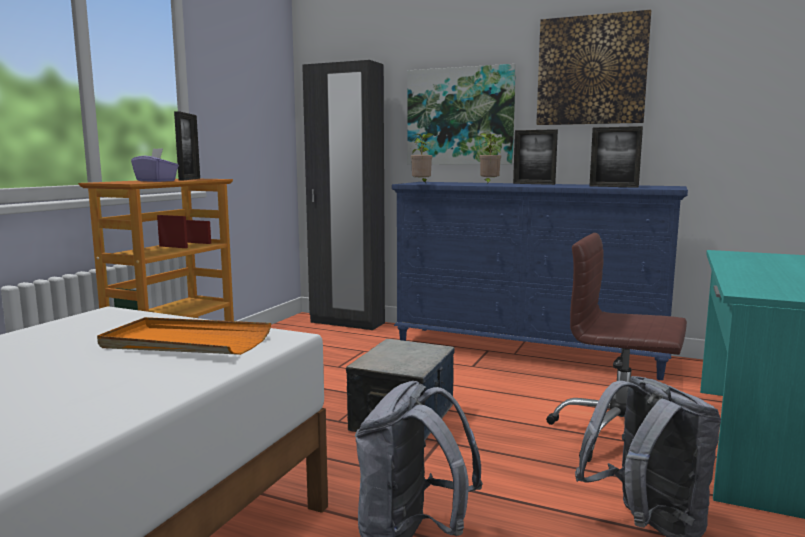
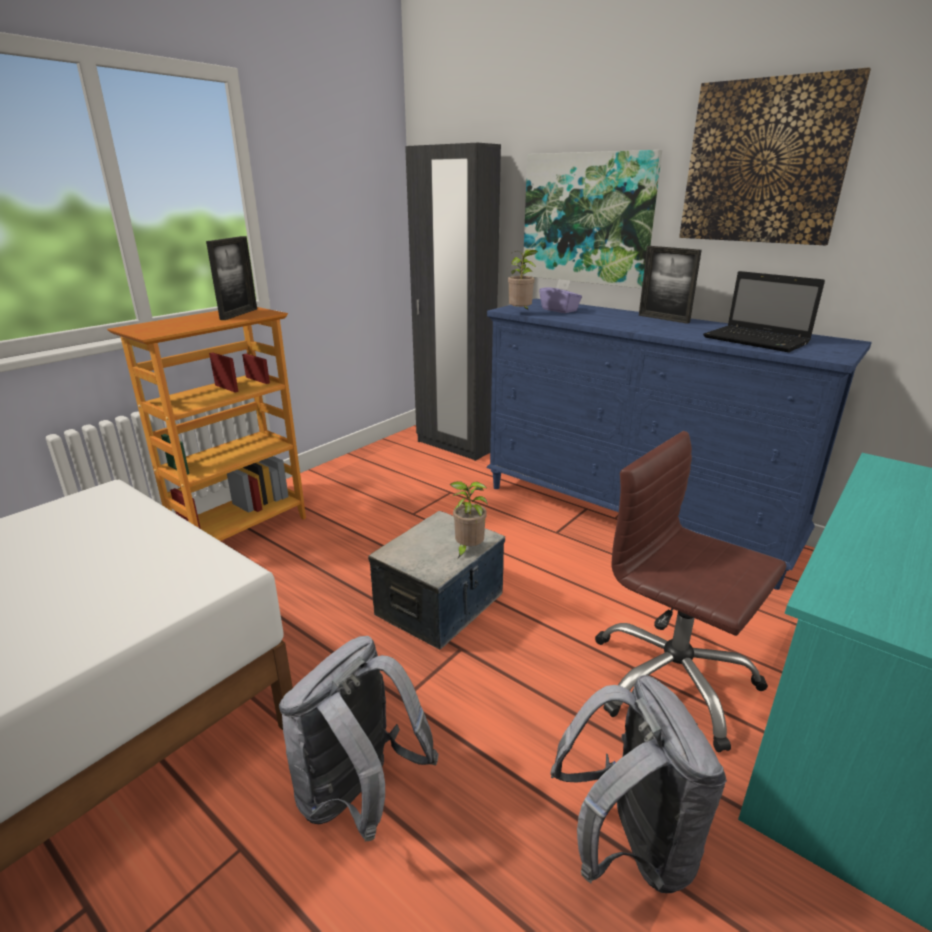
camera: 15 degrees right, 15 degrees up
(156, 181) = (190, 324): purple tissue box -> purple tissue box (559, 310)
(185, 342) = (121, 570): orange tray -> none
(489, 184) = (604, 316): potted plant -> potted plant (468, 550)
(613, 186) = (758, 341): picture frame -> laptop

